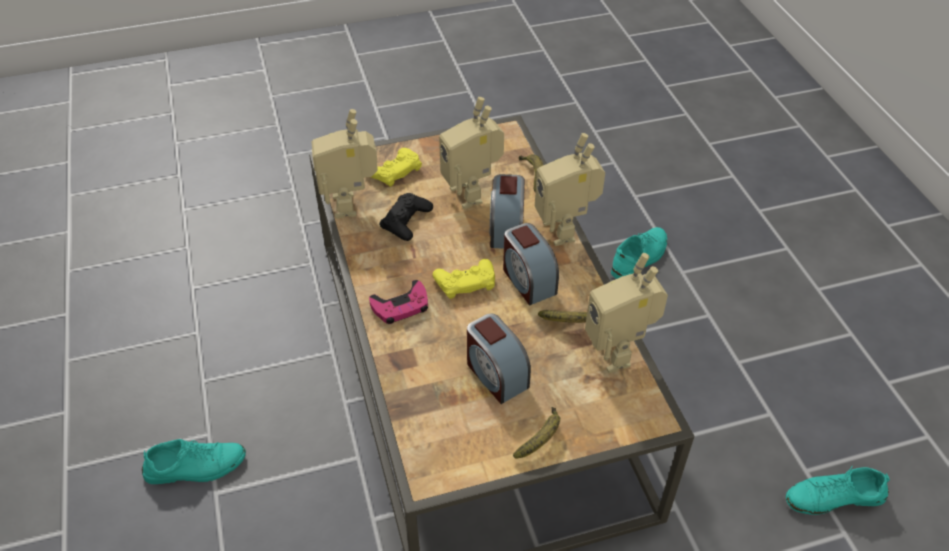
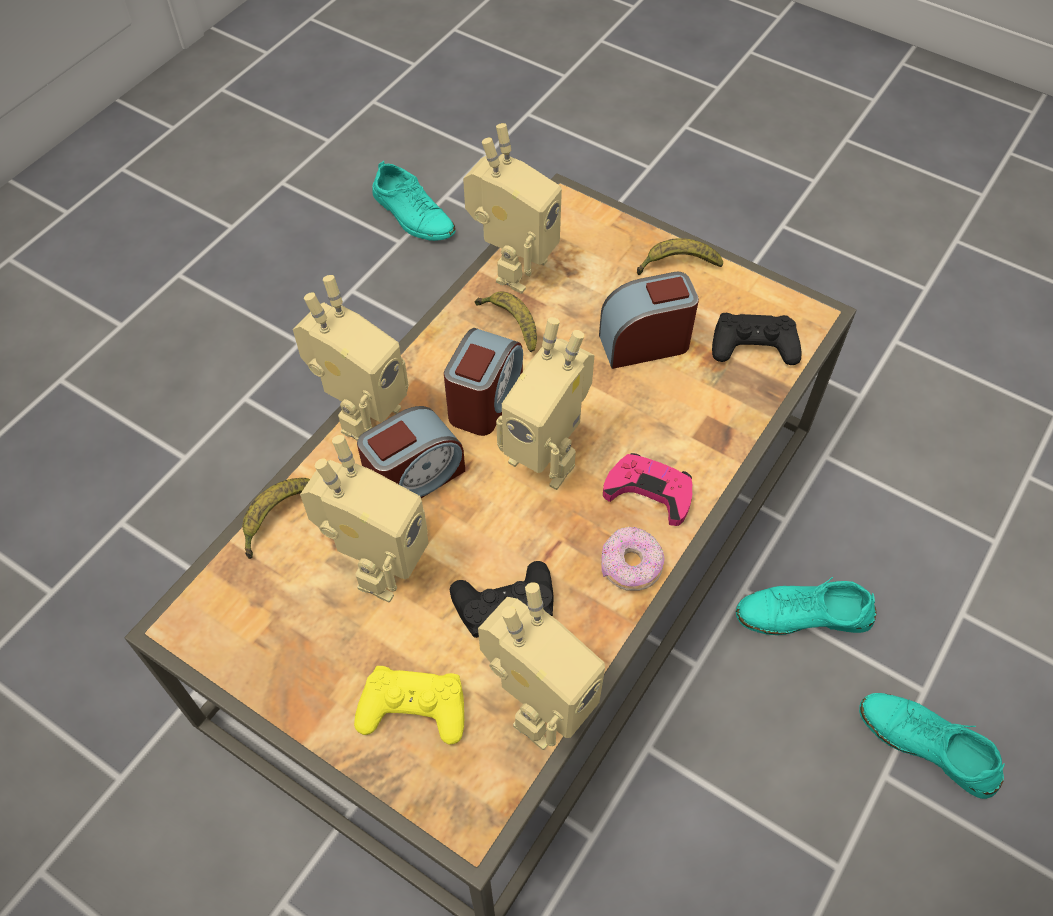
camera: 130 degrees left, 10 degrees up
(372, 272) = (630, 566): none -> donut
(438, 427) = (754, 345): none -> black game controller
(465, 282) = (547, 456): yellow game controller -> toy robot
(495, 374) = (644, 342): alarm clock -> alarm clock turned 120 degrees counterclockwise
(639, 257) = (190, 514): turquoise shoe -> turquoise shoe (803, 615)

